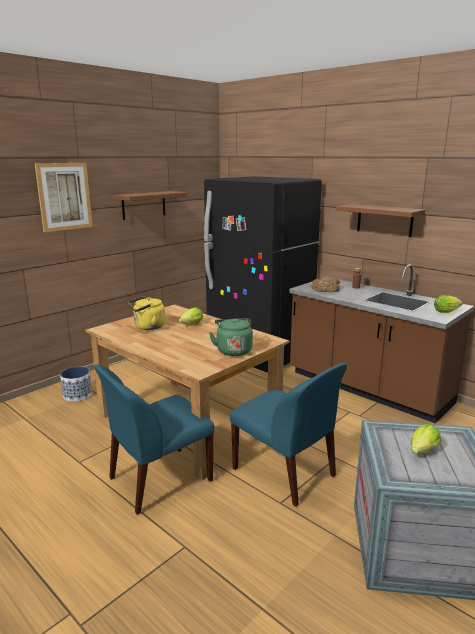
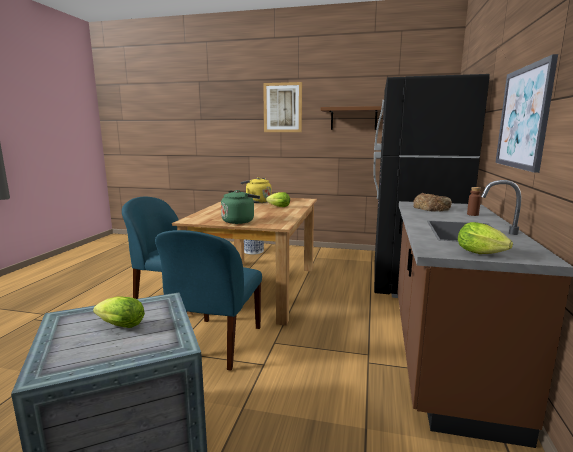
camera: 60 degrees right, 5 degrees down
(384, 220) = (523, 118): brown shelf -> picture

